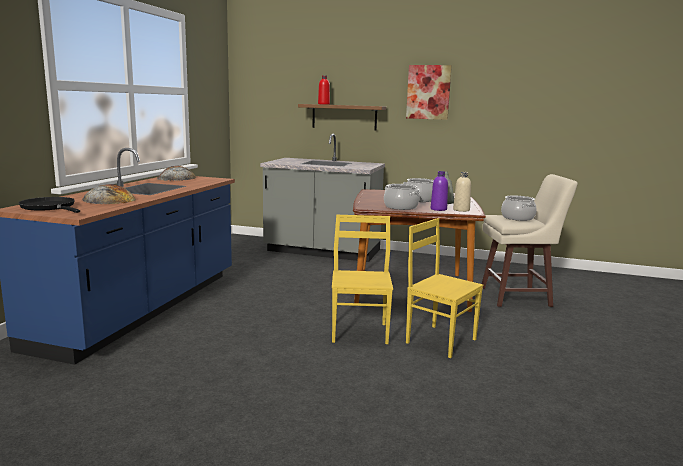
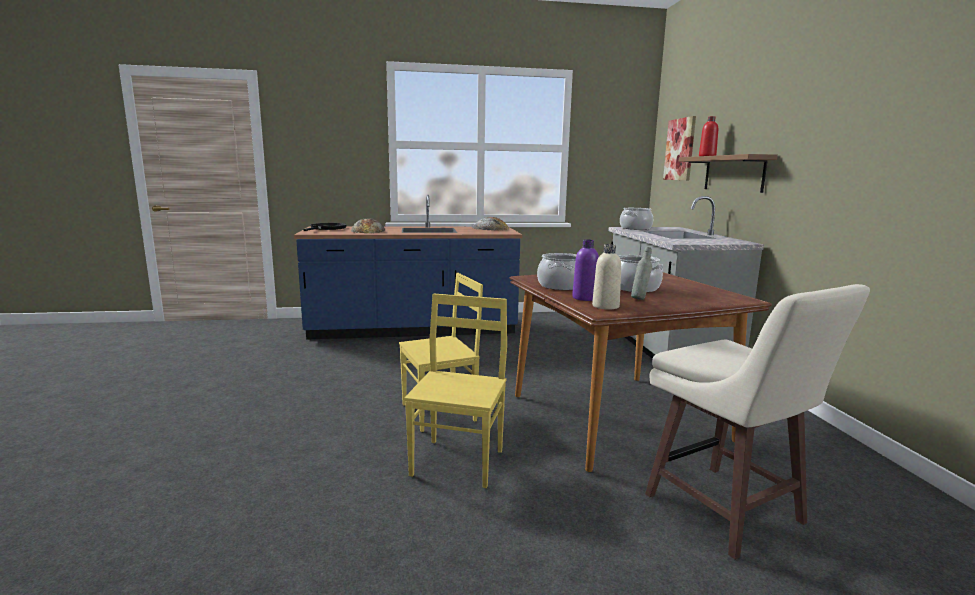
camera: 65 degrees right, 0 degrees up
(428, 92) = (833, 124): picture -> picture (680, 149)
(518, 218) = (736, 355): cooking pot -> cooking pot (635, 228)

